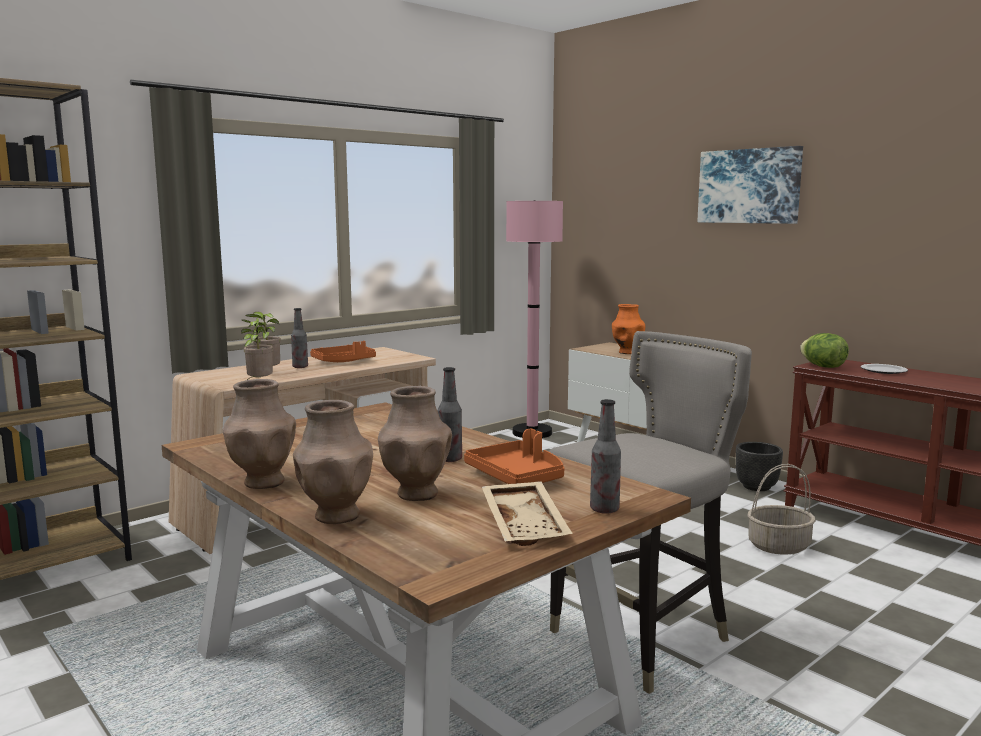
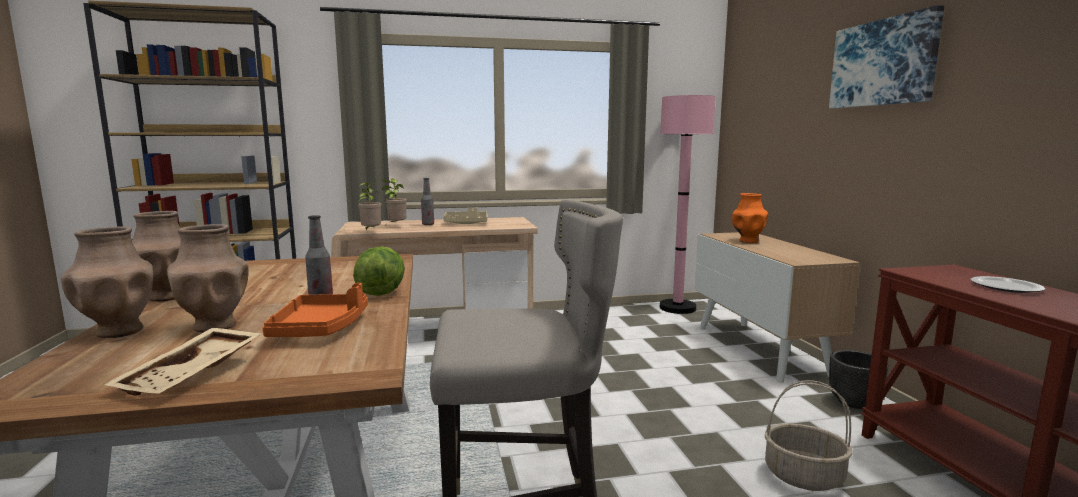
camera: 30 degrees right, 0 degrees up
(344, 361) = (466, 223): orange tray -> beige tray
(604, 509) = (290, 377): bottle -> none
(823, 366) = (919, 273): lettuce -> lettuce (381, 292)

